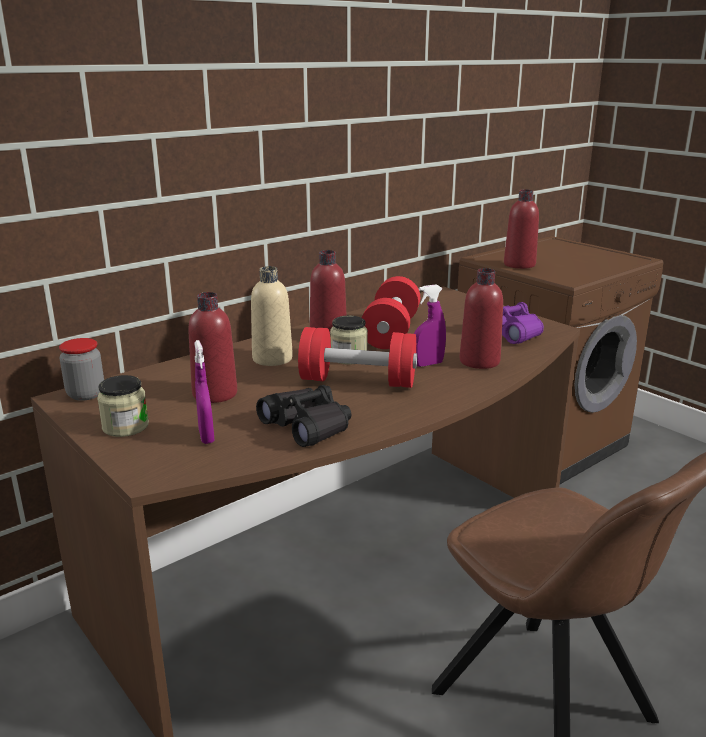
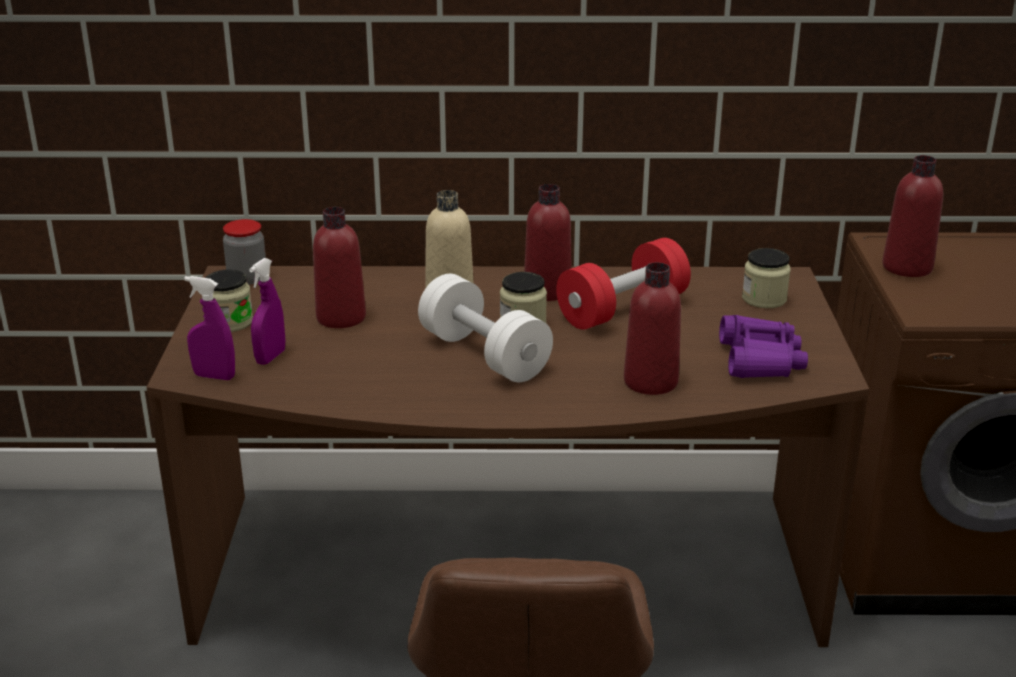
camera: 40 degrees right, 5 degrees up
(308, 426) = (361, 382): black binoculars -> none
(358, 381) = (484, 355): red dumbbell -> white dumbbell
(428, 364) = (589, 363): purple spray bottle -> purple spray bottle (214, 376)
(452, 305) = (764, 299): none -> jar

